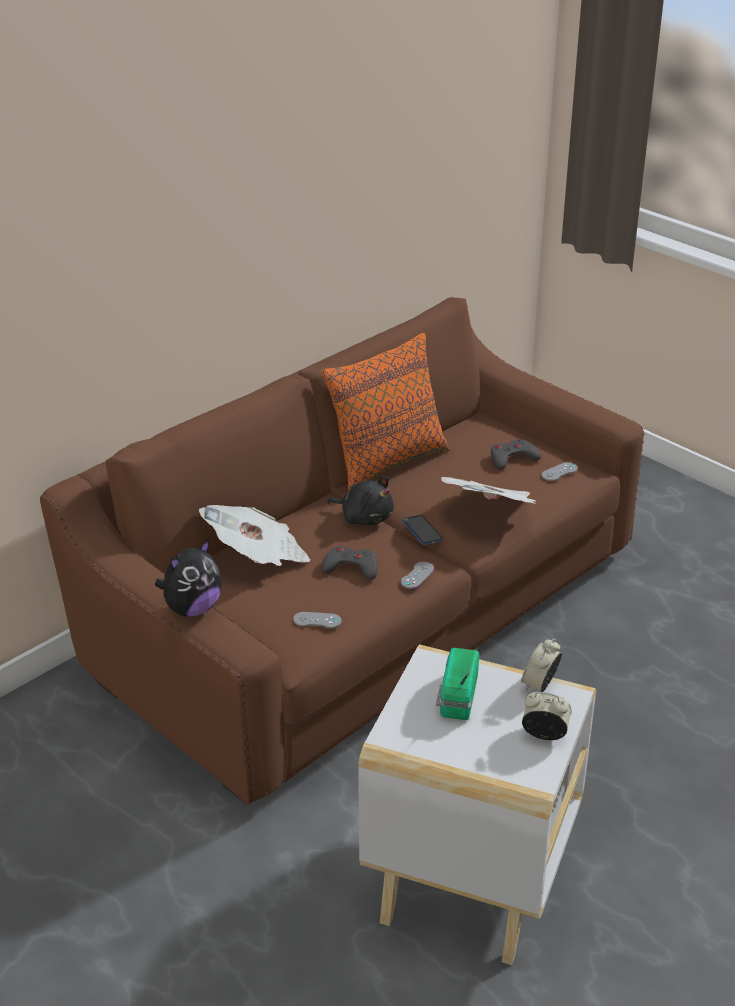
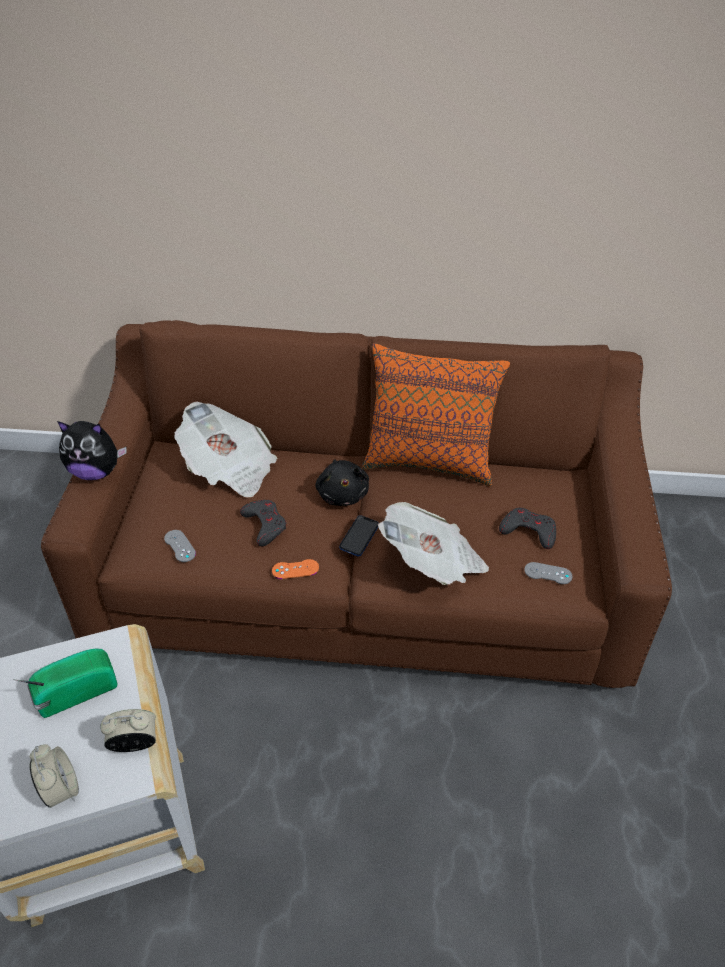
camera: 50 degrees right, 10 degrees up
(417, 575) = (295, 569): grey game controller -> orange game controller

